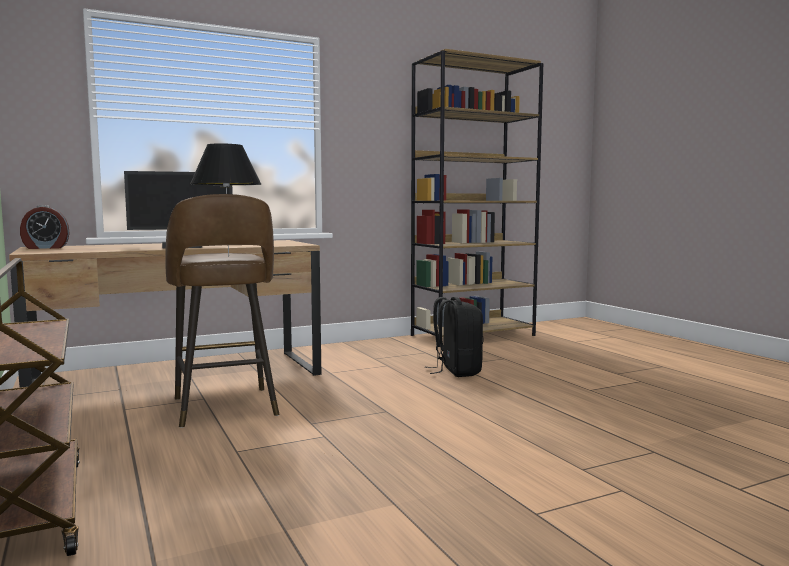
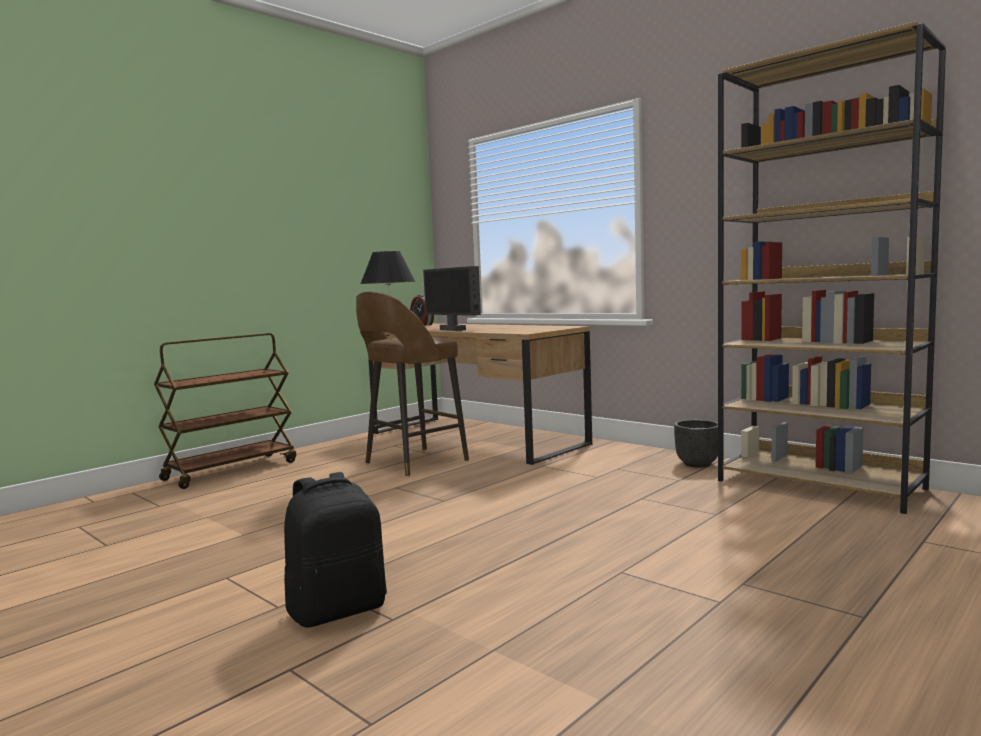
camera: 70 degrees right, 0 degrees up
(395, 343) = (698, 464): none -> black planter
(456, 371) = (614, 502): black backpack -> black backpack (338, 610)

